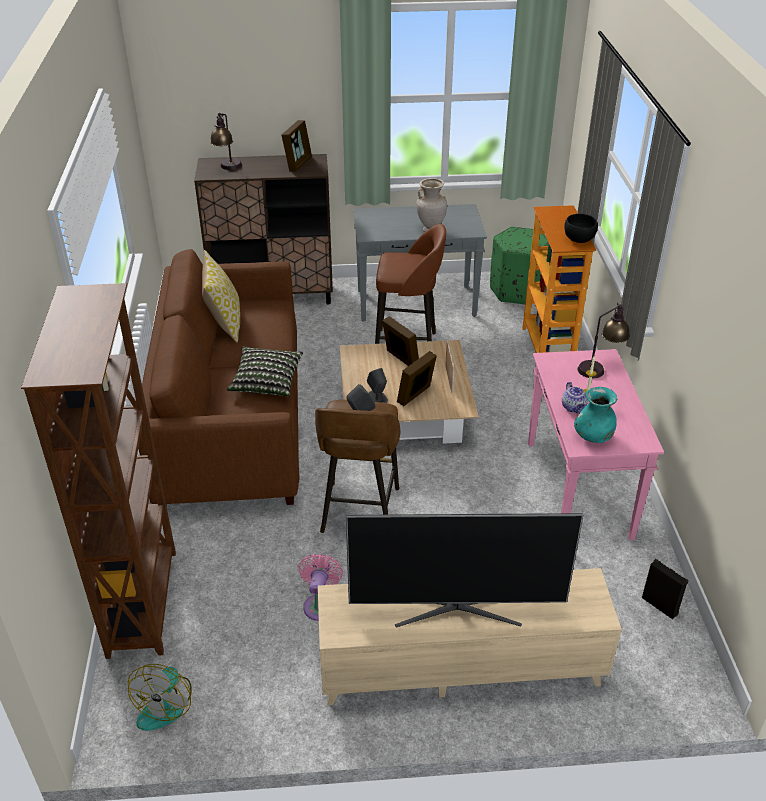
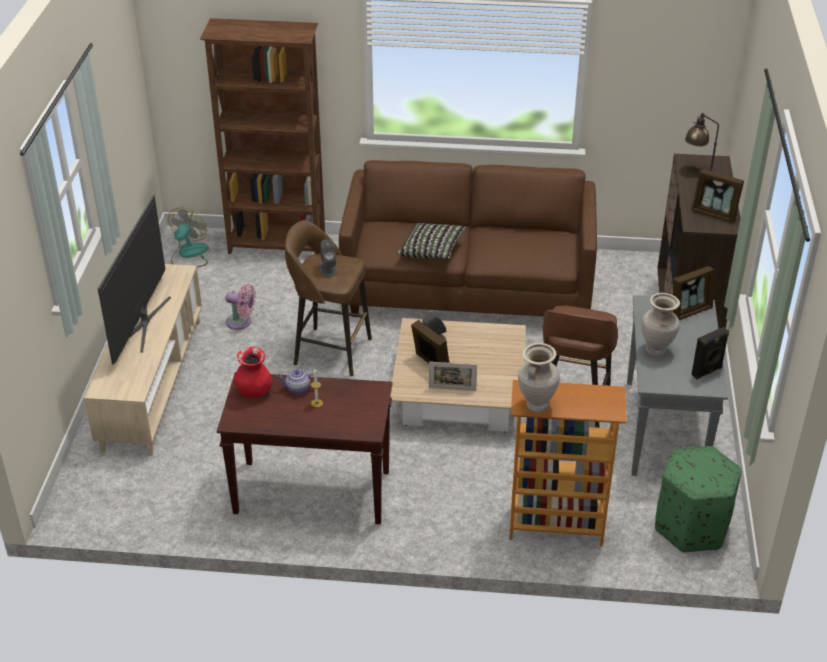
camera: 100 degrees right, 0 degrees up
(165, 704) = (189, 254): fan -> fan turned 90 degrees clockwise
(224, 323) = (529, 233): pillow -> none
(400, 359) = (493, 361): picture frame -> picture frame (690, 311)
(578, 239) = (536, 405): black bowl -> beige vase
(579, 490) = (310, 493): pink console table -> brown console table
(593, 436) = (254, 392): turquoise vase -> red vase
(600, 368) = (352, 421): table lamp -> none
(660, 605) = (155, 510): black speaker -> black speaker (707, 372)

